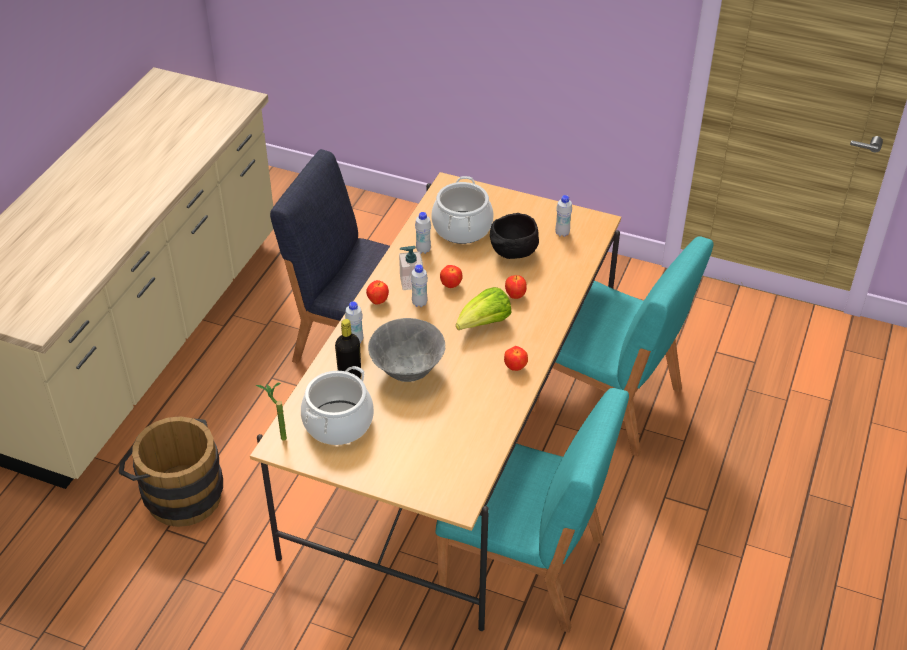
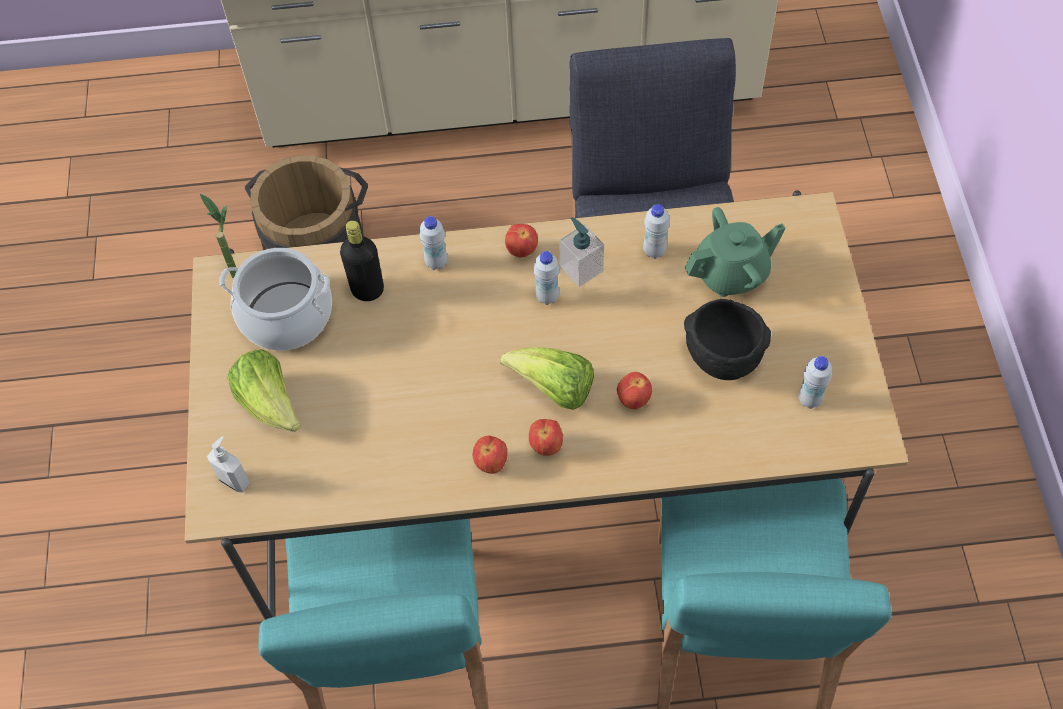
camera: 65 degrees right, 15 degrees up
(400, 452) = (270, 404): none -> lettuce
(407, 371) = (413, 344): grey bowl -> none
(444, 488) = (235, 480): none -> soap dispenser
(451, 285) = (605, 315): apple -> apple (546, 446)
(462, 228) = (731, 274): cooking pot -> green teapot

